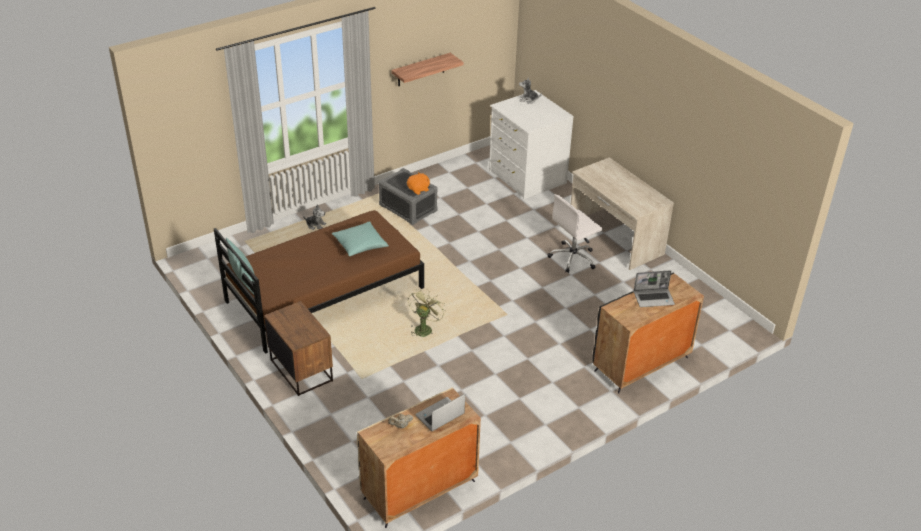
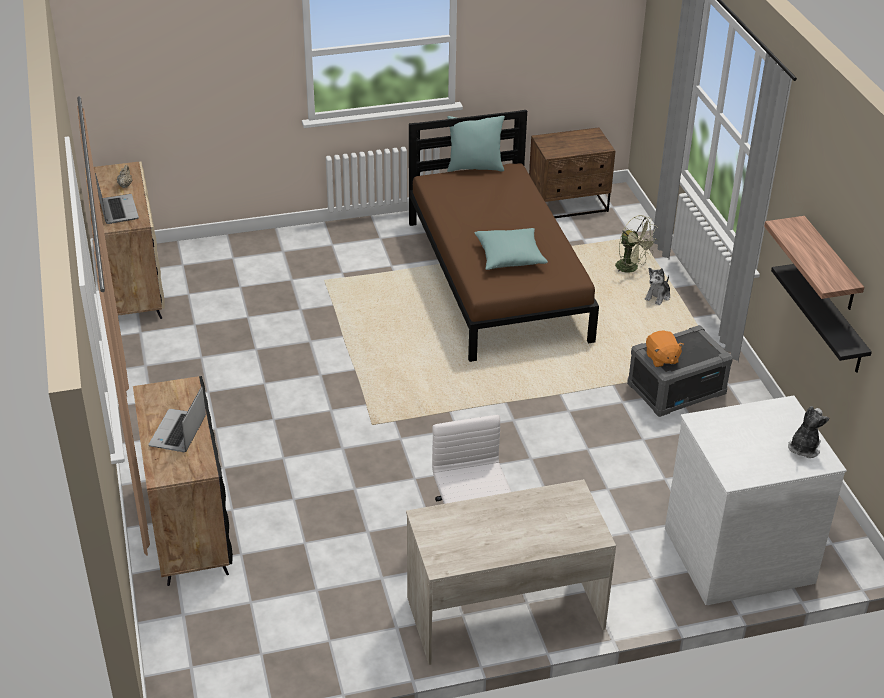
camera: 110 degrees right, 0 degrees up
(302, 370) = (365, 243): brown nightstand -> brown nightstand (568, 205)
(424, 328) = (386, 345): green fan -> green fan (631, 268)
(431, 91) = (831, 320): none -> black shelf

